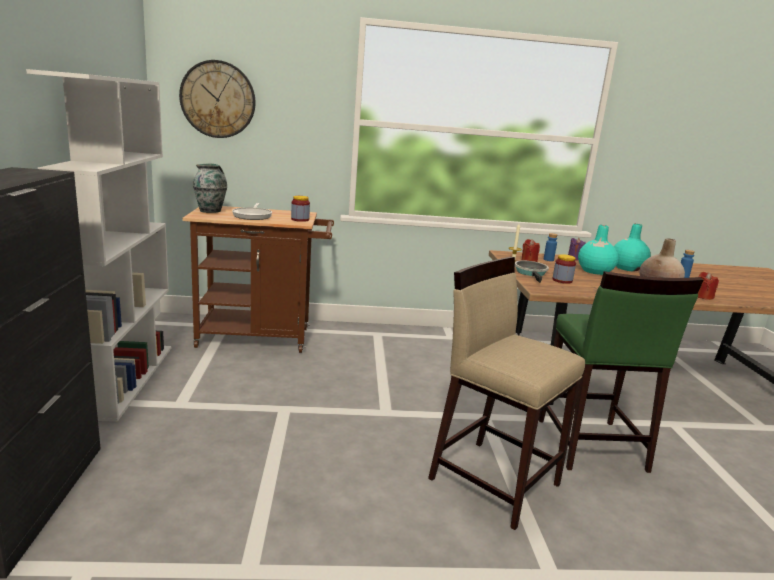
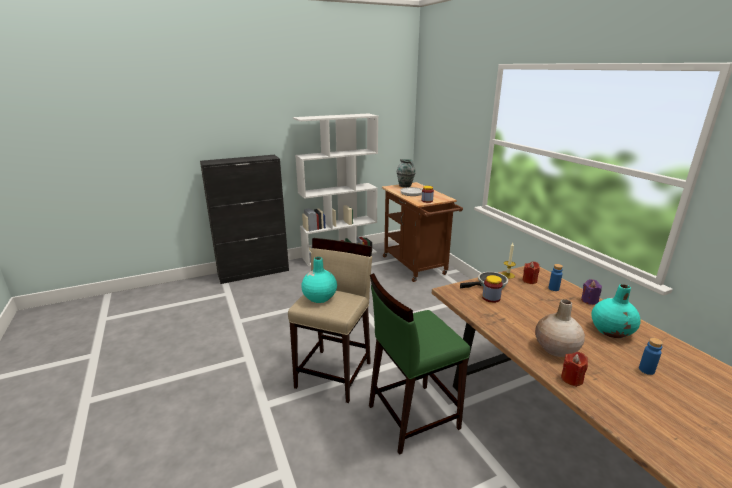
camera: 70 degrees right, 5 degrees up
(218, 99) = (435, 121): wall clock -> none
(594, 271) = (556, 312): turquoise vase -> turquoise vase (319, 297)

